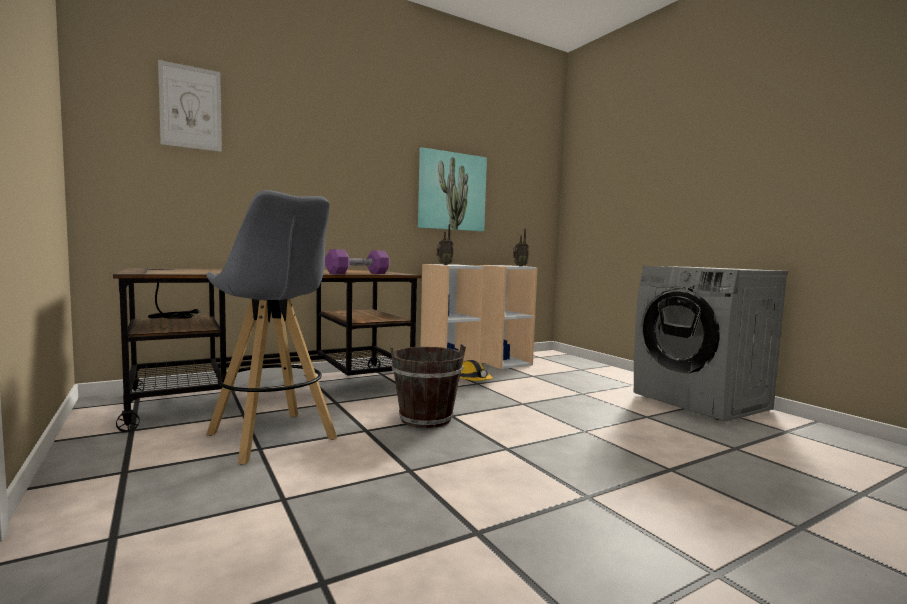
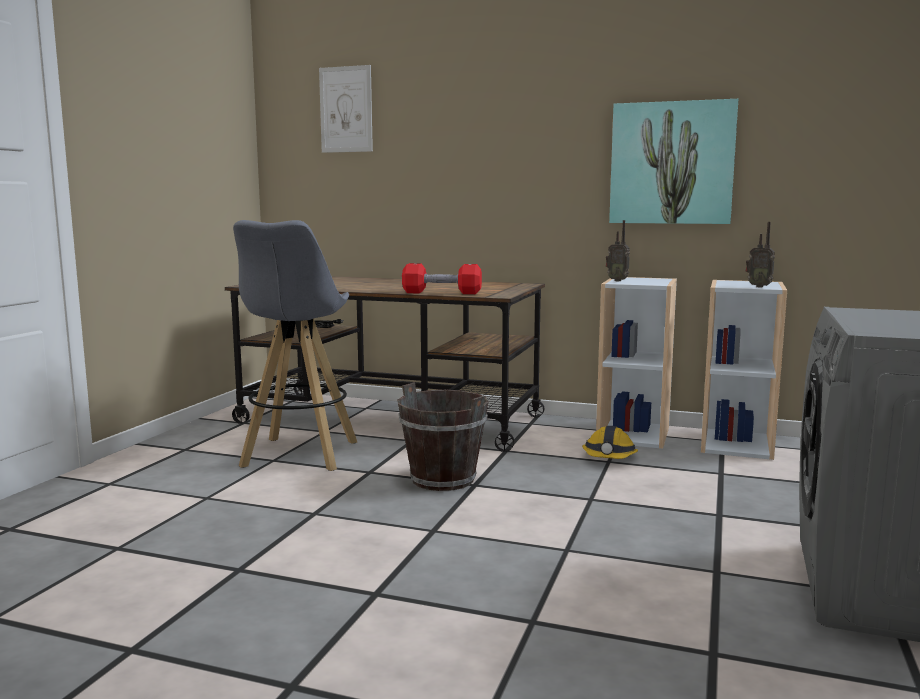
camera: 50 degrees right, 5 degrees up
(358, 273) = (442, 293): purple dumbbell -> red dumbbell

